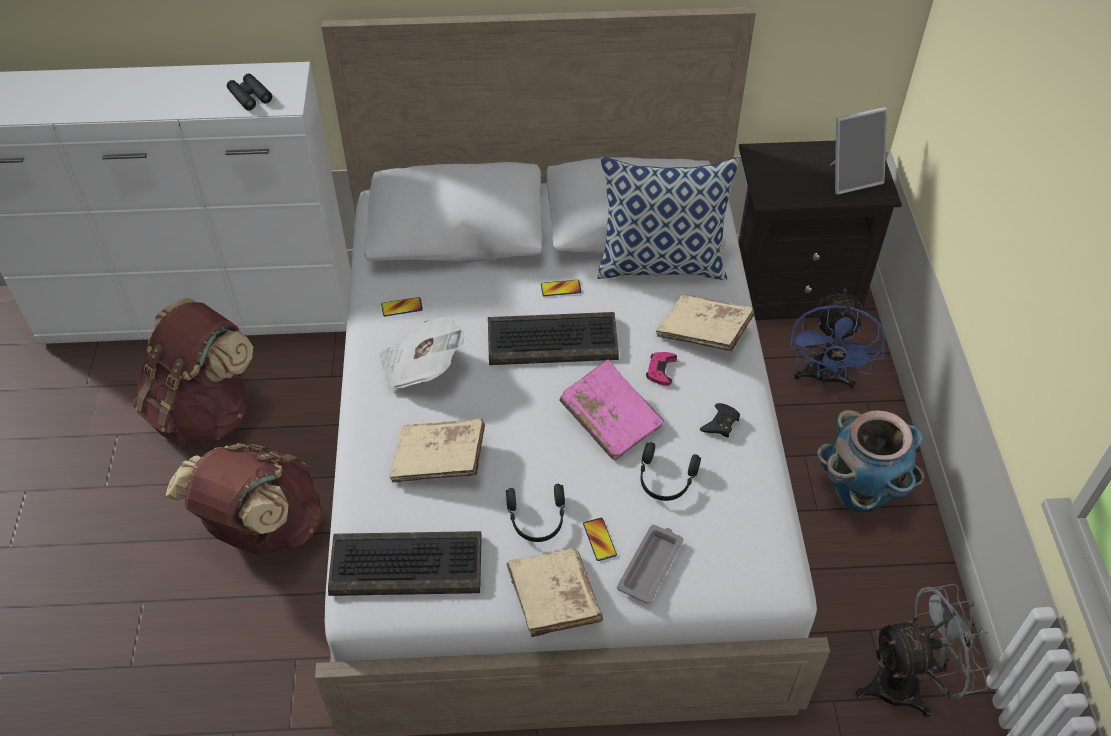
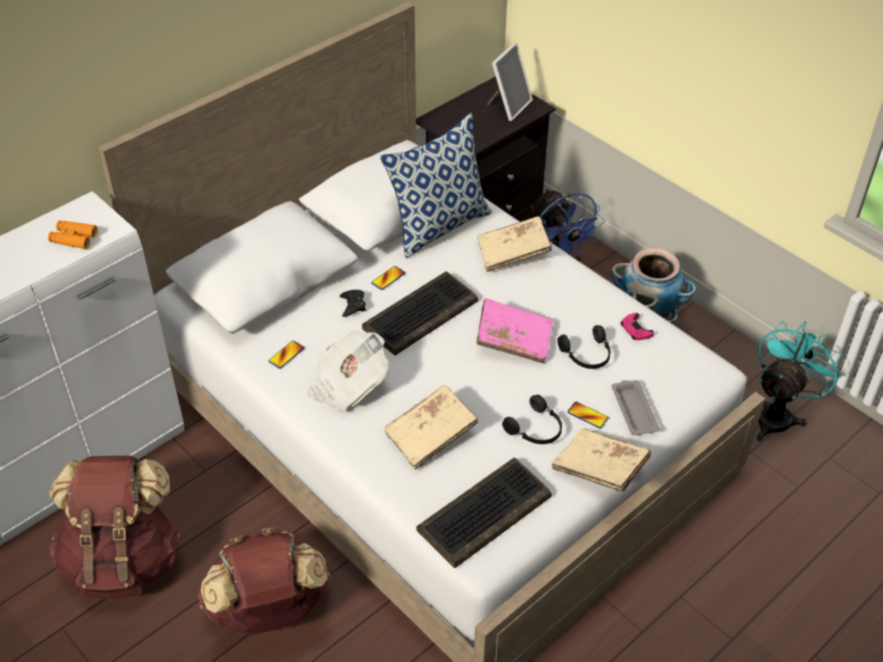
camera: 40 degrees left, 5 degrees down
(250, 96) = (73, 238): black binoculars -> orange binoculars
(661, 370) = (511, 291): pink game controller -> pink game controller (635, 329)
(720, 423) = (583, 302): black game controller -> black game controller (353, 305)
(908, 684) = (778, 414): grey fan -> turquoise fan

